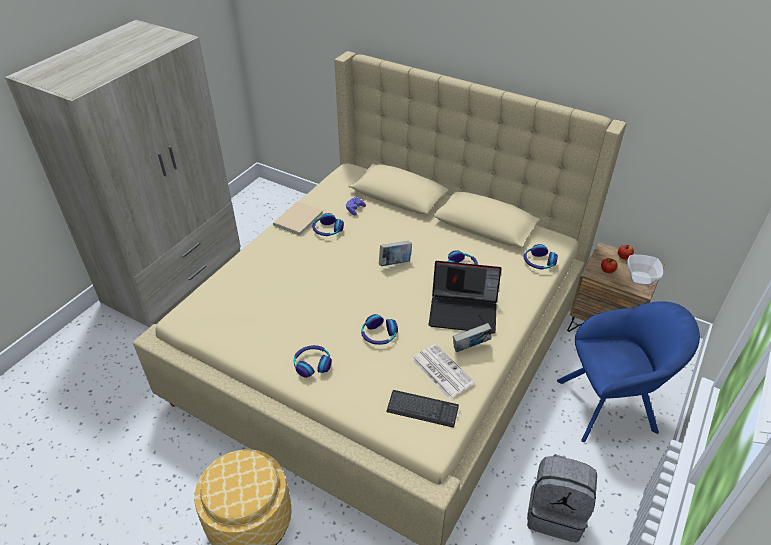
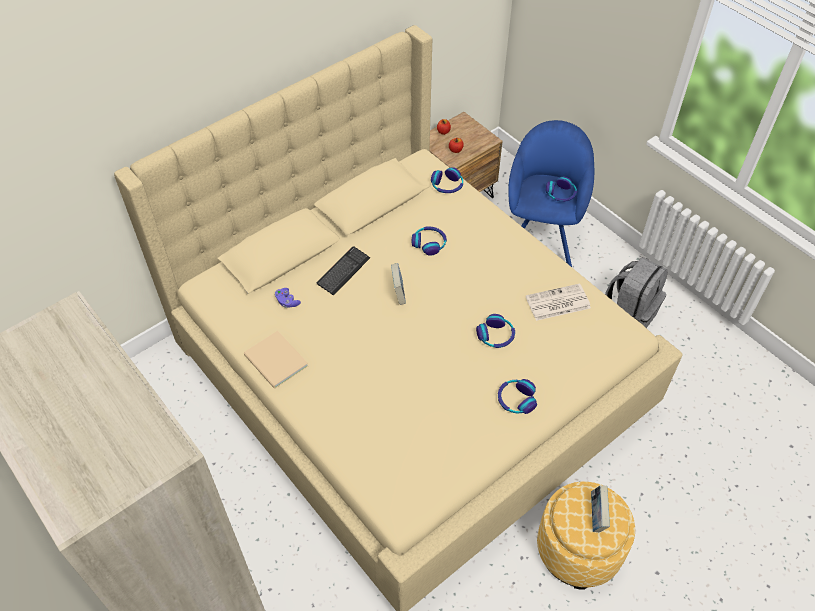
camera: 70 degrees left, 10 degrees up
(327, 230) = (311, 337): headphones -> headphones (560, 194)
(422, 409) = (596, 330): keyboard -> keyboard (343, 271)
(464, 311) = (490, 262): laptop -> none
(470, 348) = (537, 273): book -> book (597, 516)
(641, 279) = (476, 134): bowl -> none

